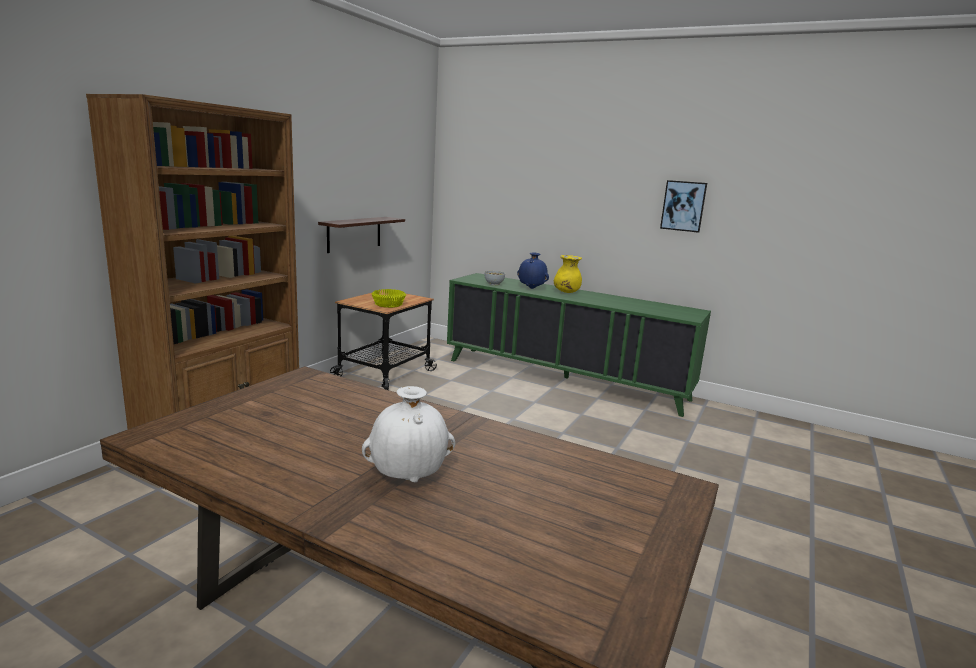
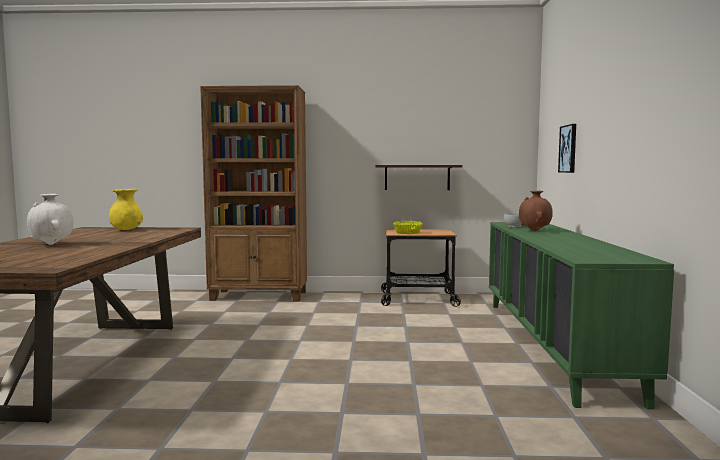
camera: 65 degrees right, 10 degrees down
(532, 288) = (534, 231): blue vase -> brown vase
(566, 292) = (557, 235): yellow vase -> yellow vase (126, 229)
(683, 206) = (659, 110): picture -> picture (568, 149)

